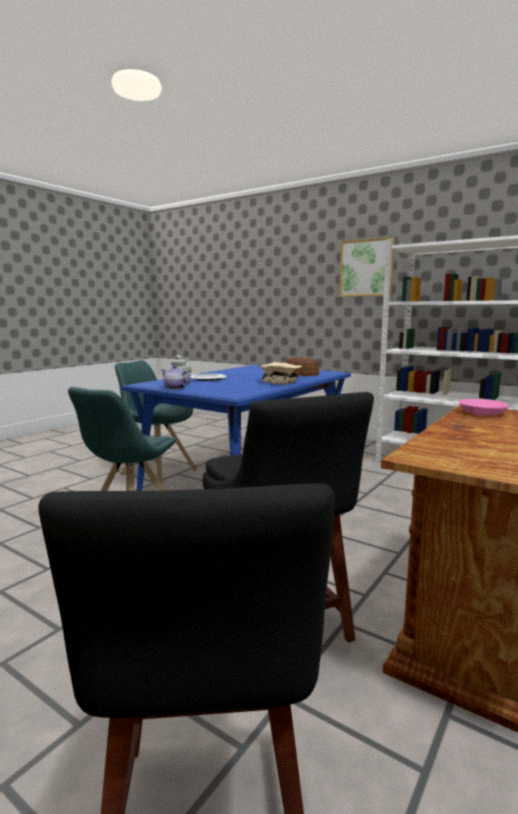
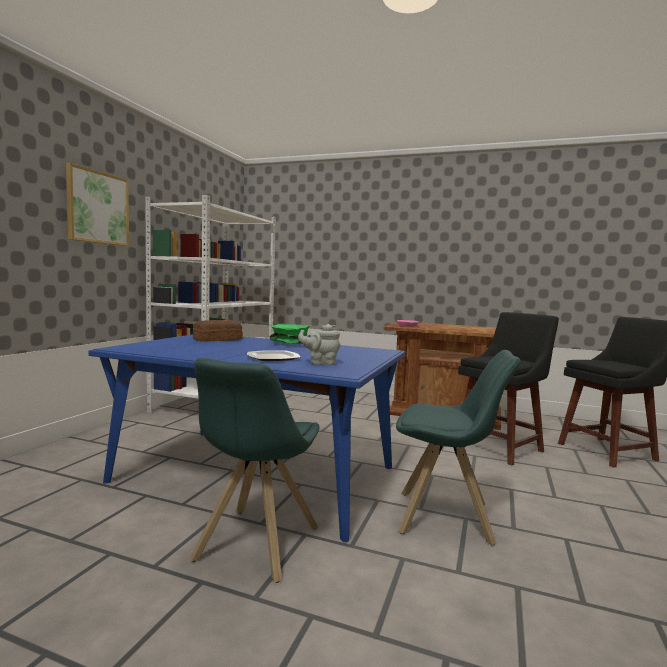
camera: 105 degrees left, 5 degrees down
(175, 388) = (363, 363): teapot -> none
(280, 382) = (289, 343): beige bowl -> green bowl

